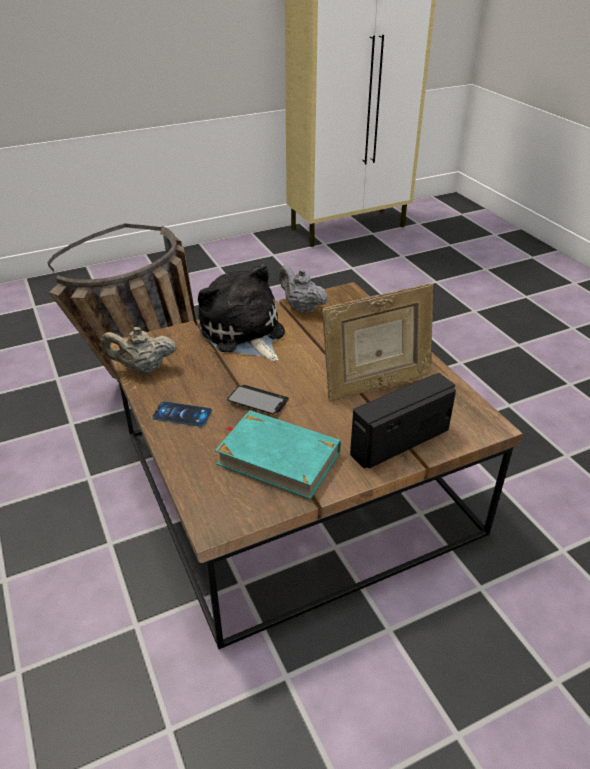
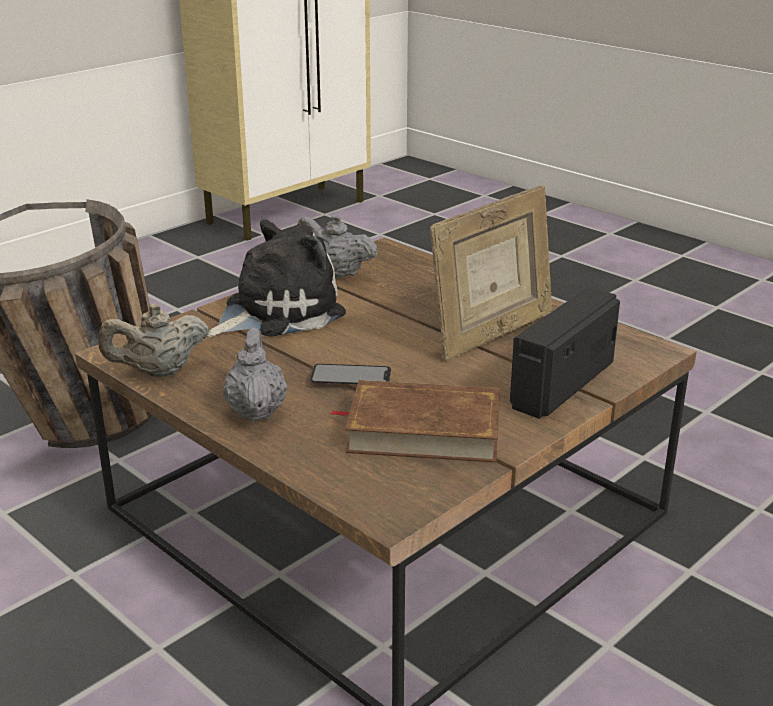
camera: 20 degrees left, 10 degrees down
(182, 414) = (256, 410): phone -> grey teapot
(243, 334) = (277, 312): plush toy -> plush toy turned 105 degrees clockwise
(278, 458) = (423, 430): turquoise book -> brown book

